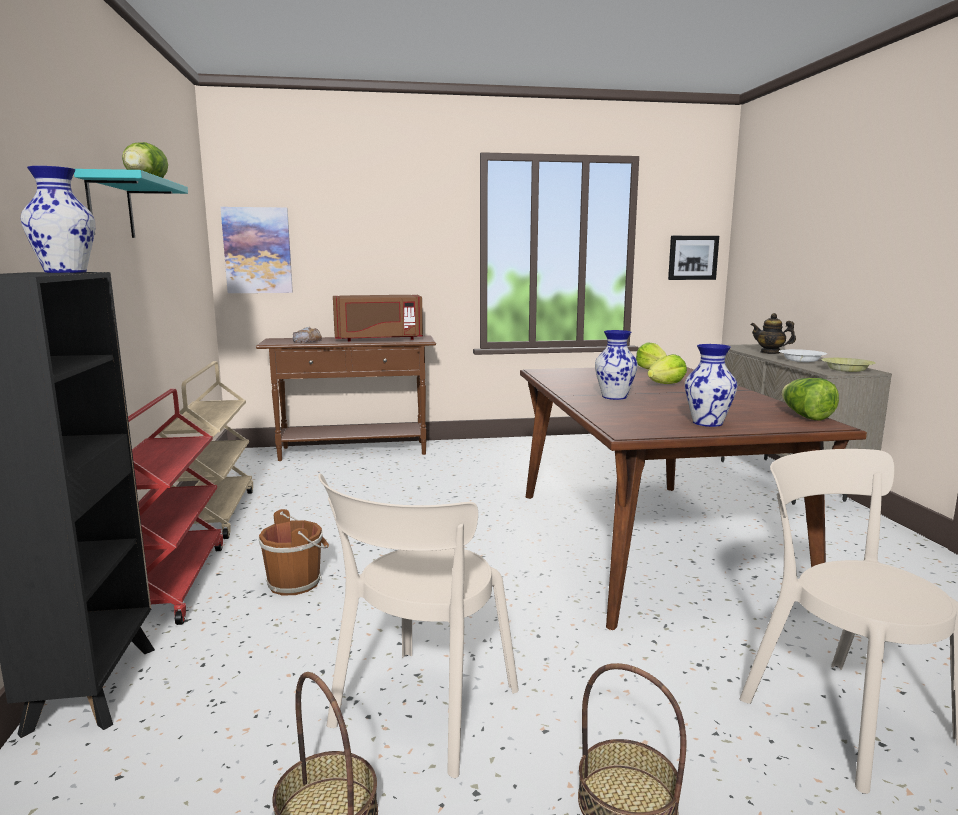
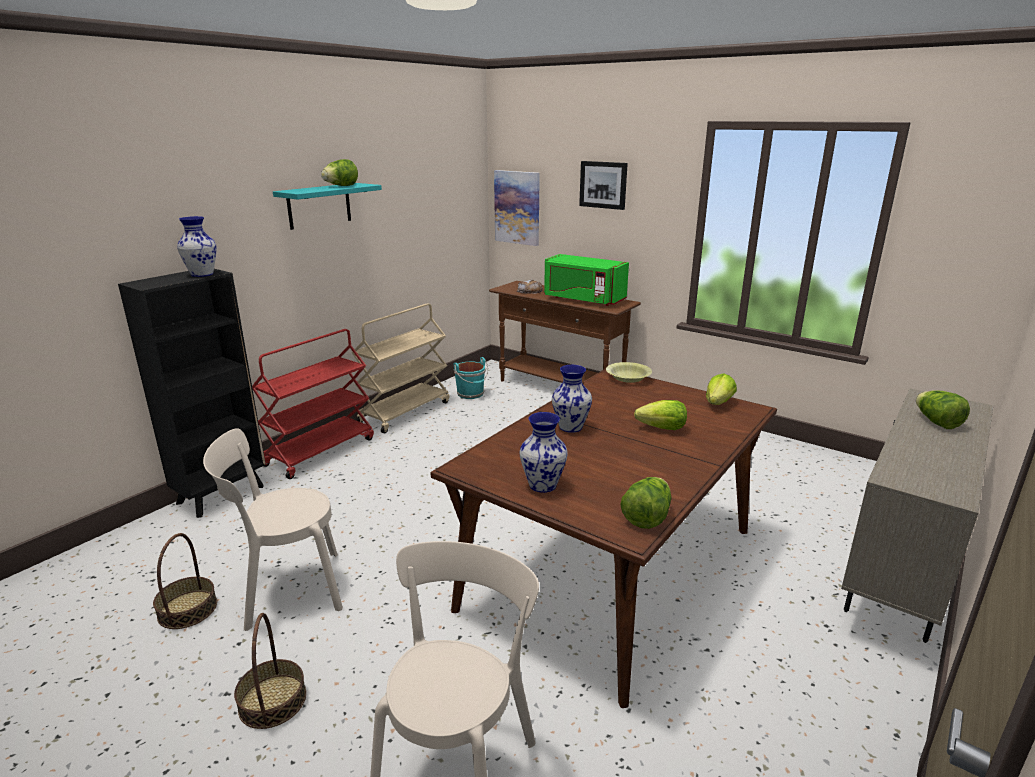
camera: 45 degrees right, 10 degrees up
(266, 479) = (471, 394): none -> turquoise bucket
(296, 582) = (366, 480): brown bucket -> none
(378, 339) = (583, 299): brown microwave -> green microwave
(692, 257) = (975, 261): picture -> picture (603, 185)
(770, 352) = (936, 422): teapot -> lettuce
(801, 360) = (926, 448): white bowl -> none
(846, 370) = (926, 484): yellow bowl -> yellow bowl (628, 378)

